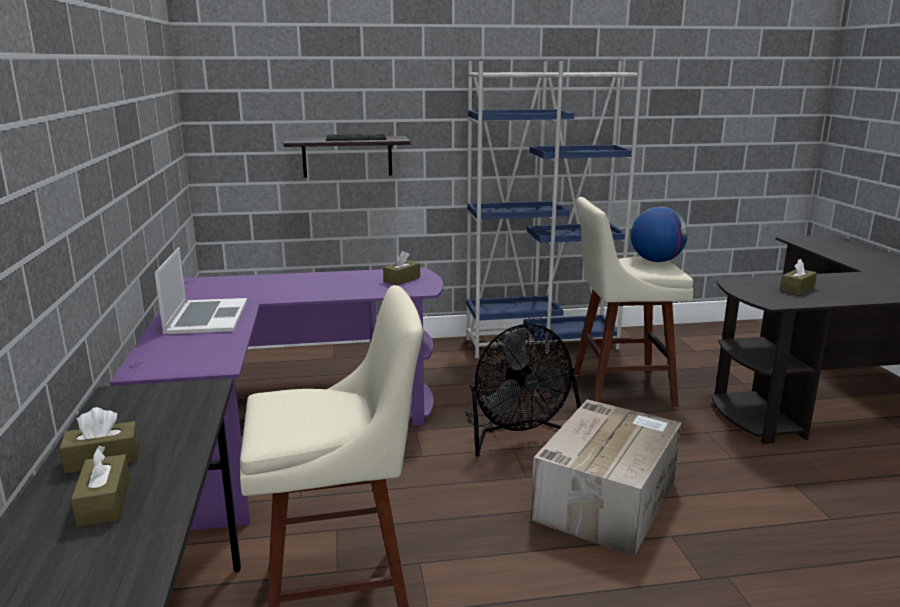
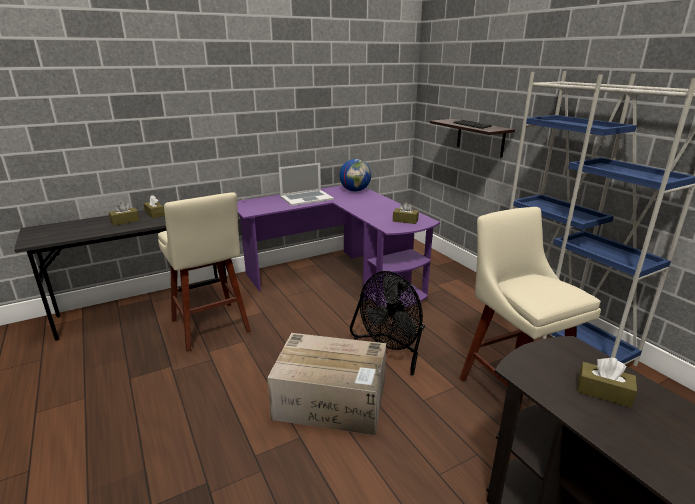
camera: 70 degrees right, 5 degrees up
(656, 261) = (563, 293): globe -> globe (355, 190)

